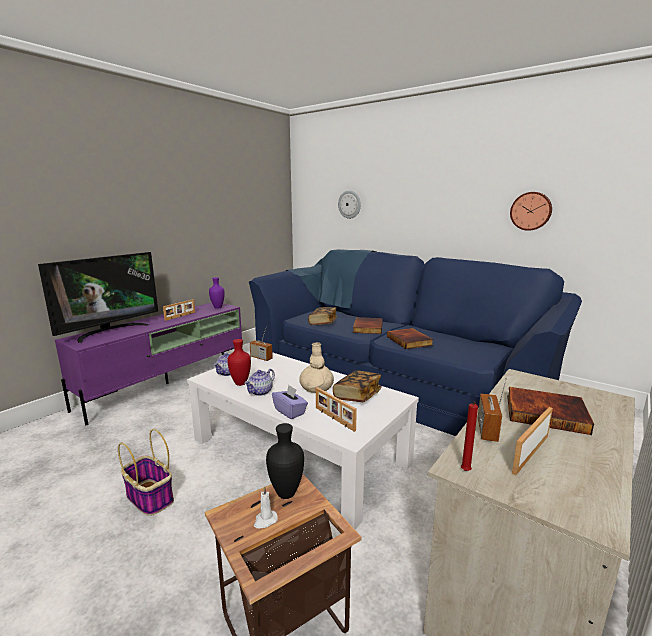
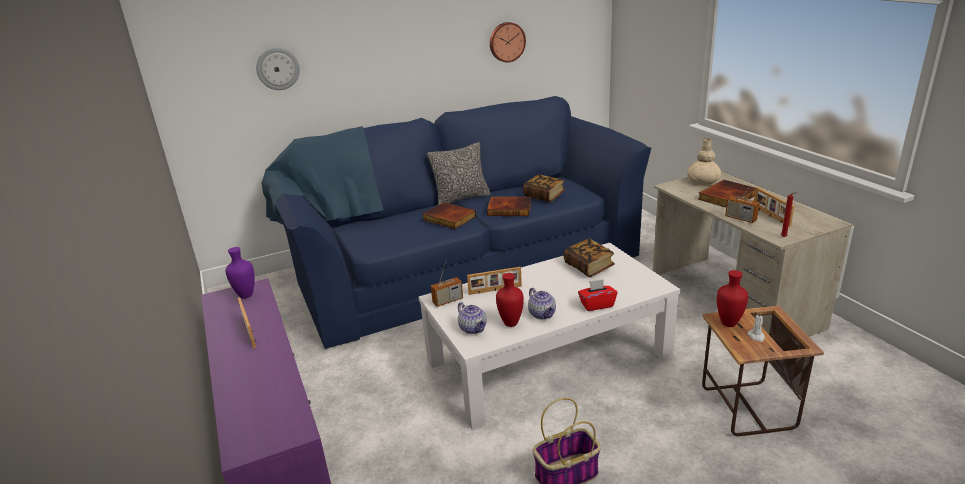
camera: 60 degrees left, 10 degrees up
(109, 331) = (247, 406): television -> none
(287, 492) = (728, 323): black vase -> red vase
(290, 411) = (597, 305): purple tissue box -> red tissue box
(316, 387) = (556, 282): beige vase -> beige vase (703, 181)
(323, 323) = (400, 238): book -> book (544, 196)
(334, 419) = (624, 286): picture frame -> picture frame (495, 290)
(410, 326) = (461, 198): none -> pillow

